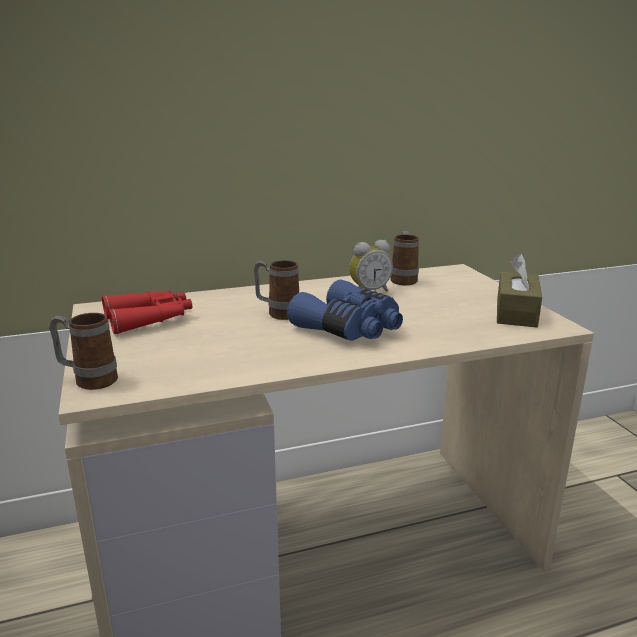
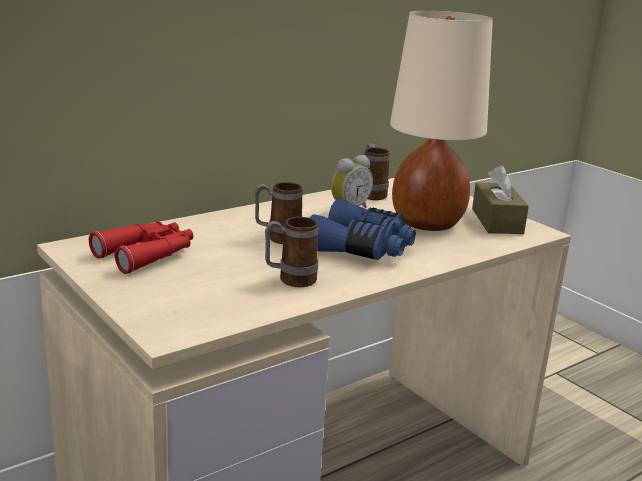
camera: 20 degrees left, 0 degrees up
(88, 380) = (148, 323): mug -> mug (290, 280)
(437, 309) = (426, 223): none -> beige table lamp

